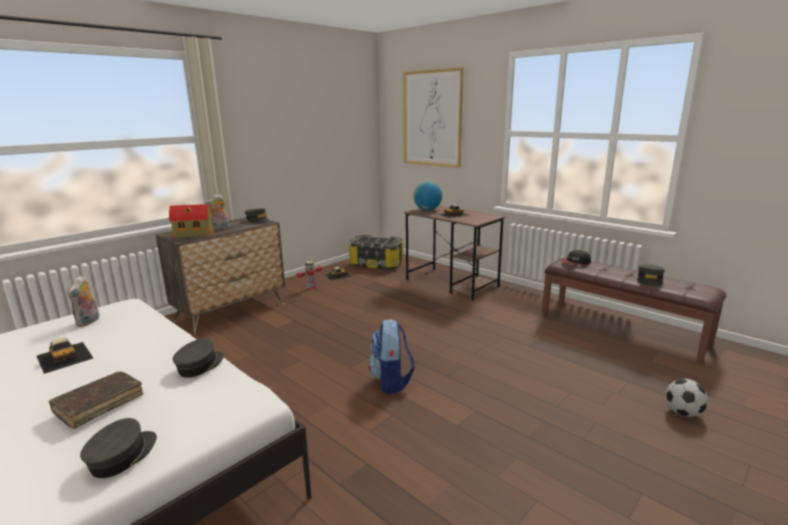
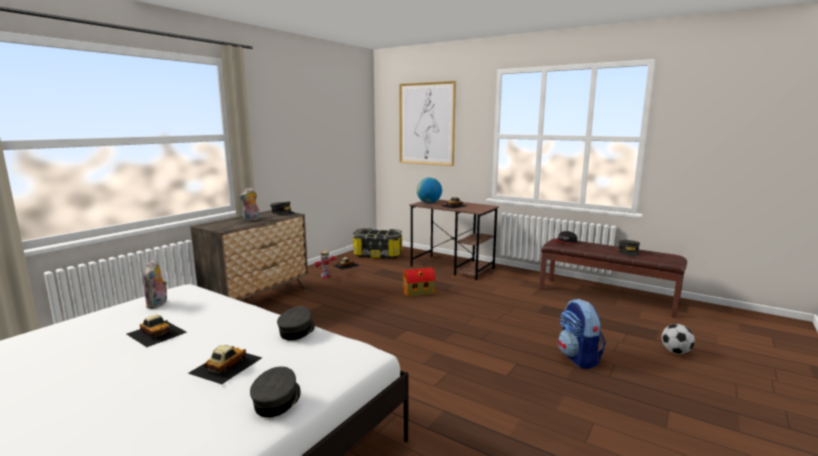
camera: 10 degrees left, 5 degrees down
(99, 404) = (225, 365): brown book -> toy car
(195, 234) = (231, 225): toy house -> toy house (419, 292)
(391, 381) = (436, 347): backpack -> backpack (578, 358)

